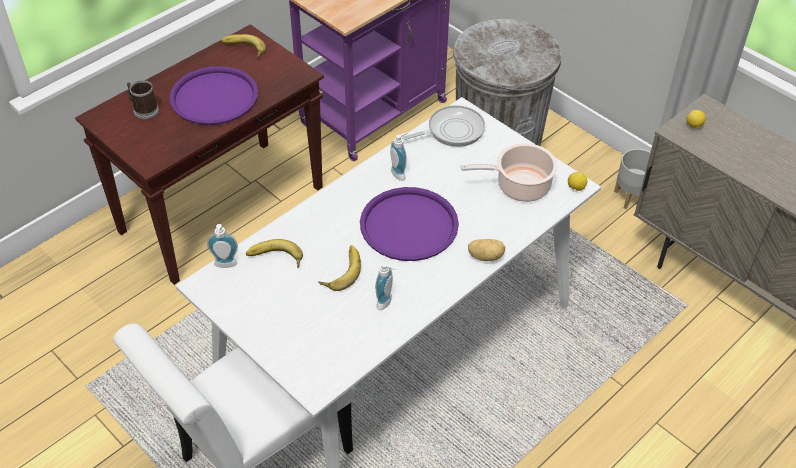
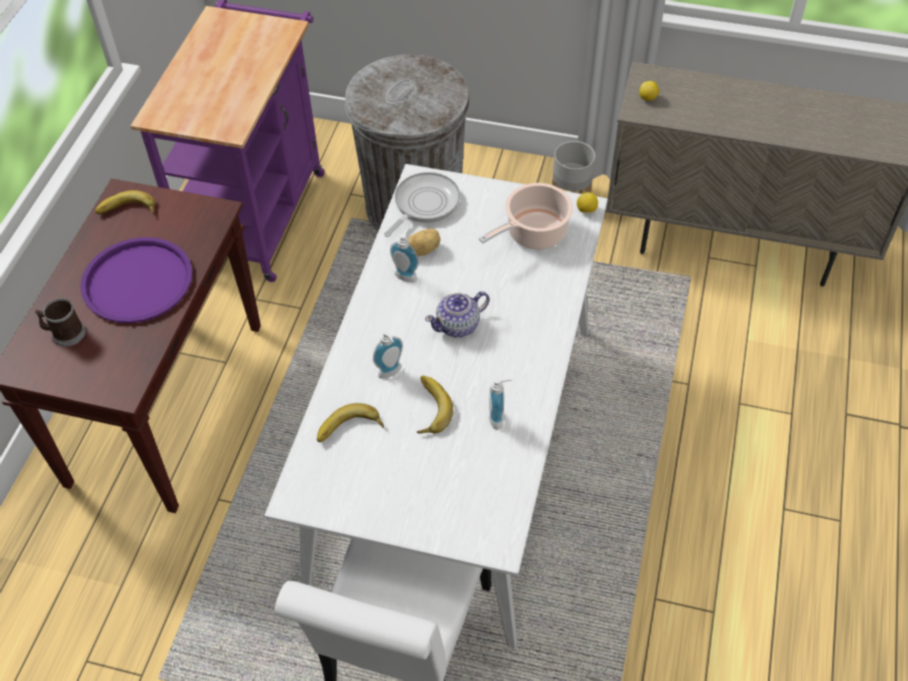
camera: 30 degrees left, 5 degrees up
(225, 266) = (303, 465): soap dispenser -> soap dispenser (391, 373)
(409, 225) = (458, 325): purple tray -> teapot
(486, 256) = (556, 321): potato -> potato (422, 250)

